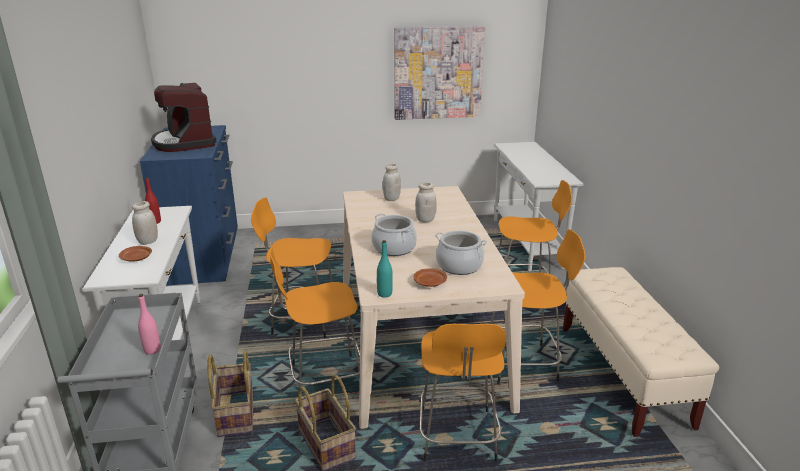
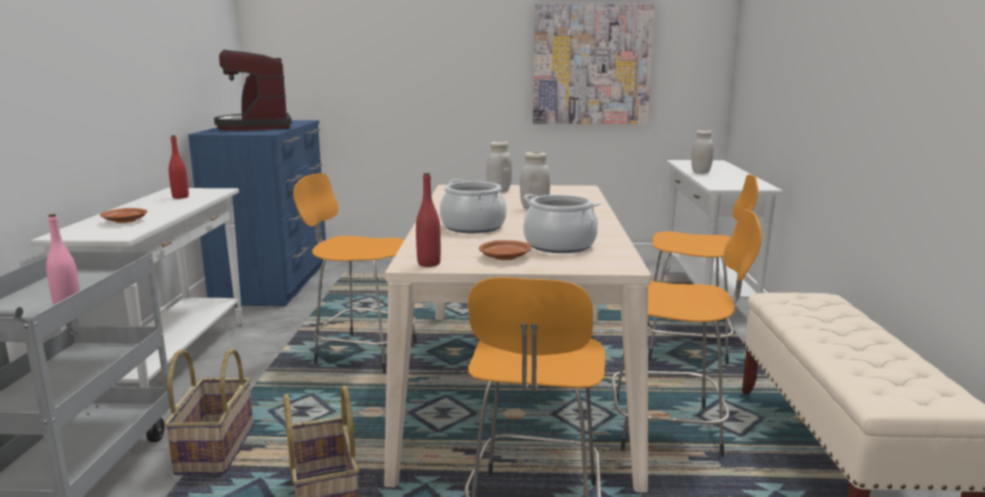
camera: 10 degrees right, 10 degrees down
(148, 241) = (155, 210): white jar -> white jar (701, 172)
(323, 379) = (359, 419): orange stool -> none
(384, 294) = (429, 264): turquoise bottle -> red bottle

